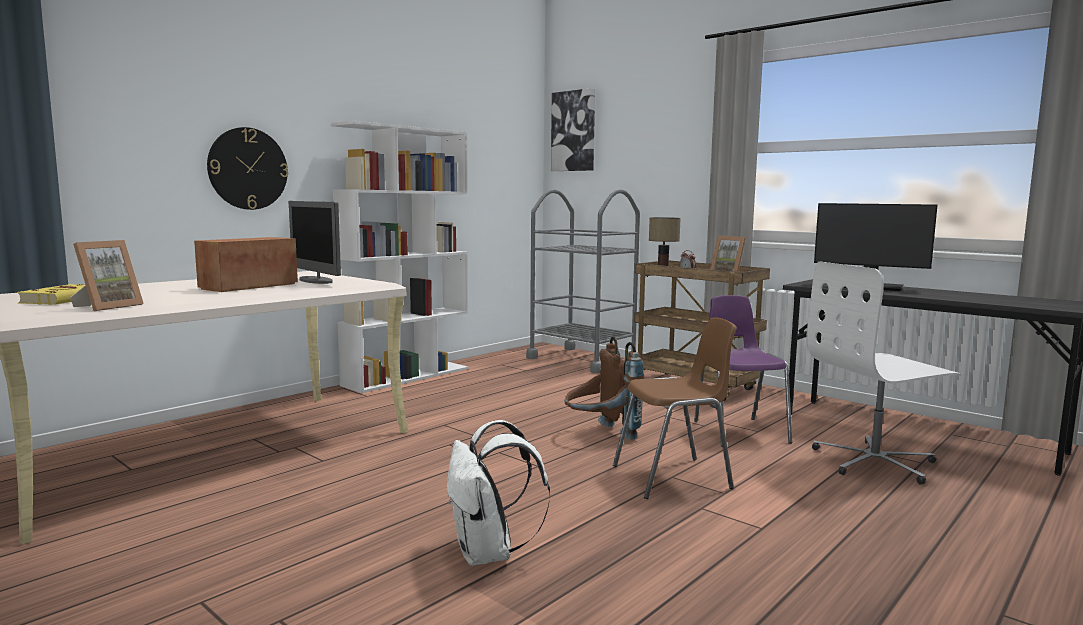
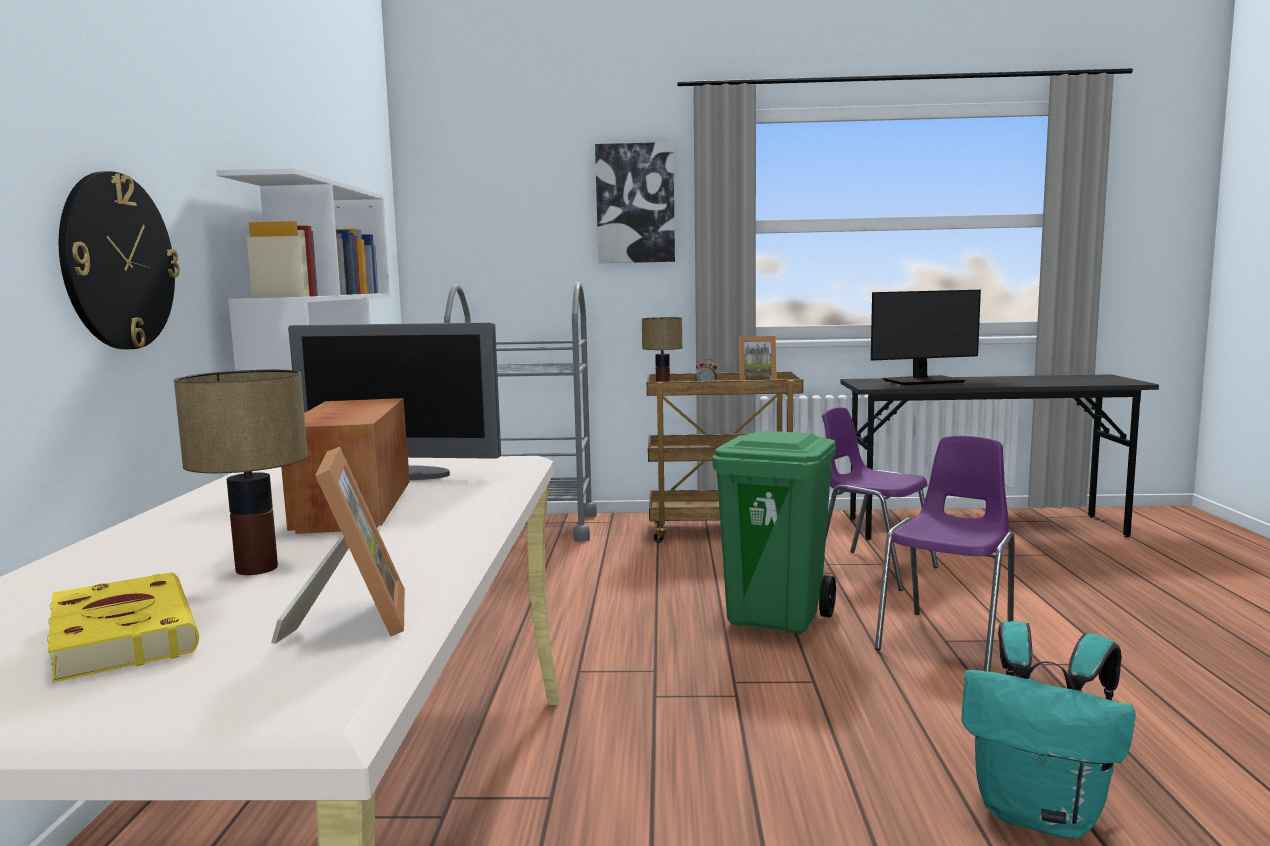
camera: 40 degrees left, 0 degrees up
(149, 294) = (255, 569): none -> table lamp
(488, 554) = (1041, 815): white backpack -> turquoise backpack
(574, 131) = (454, 198): picture -> picture (635, 203)
(600, 435) = (776, 617): brown backpack -> green trash can
(674, 477) = (949, 640): brown chair -> purple chair
(875, 462) = (1025, 565): white office chair -> none

